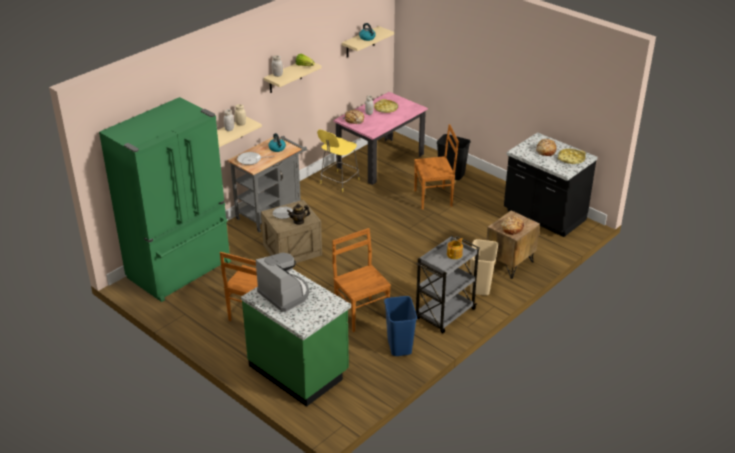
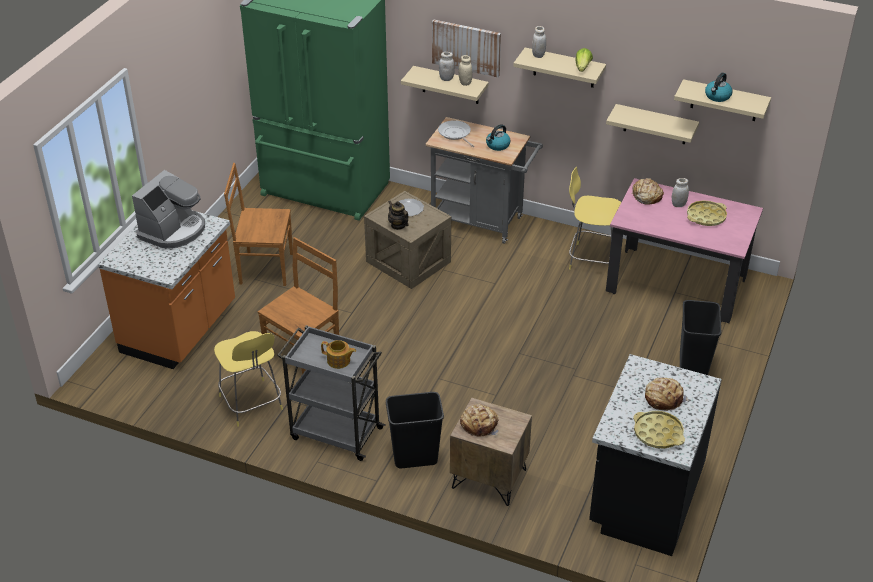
camera: 70 degrees right, 5 degrees up
(231, 101) = (466, 47): none -> picture
(299, 369) = (180, 330): green counter -> orange counter
(333, 80) = (655, 124): none -> beige shelf
(400, 346) = (251, 404): blue trash can -> yellow stool
(434, 198) = (614, 362): brown chair -> none
(481, 287) = (415, 458): beige trash can -> black trash can

